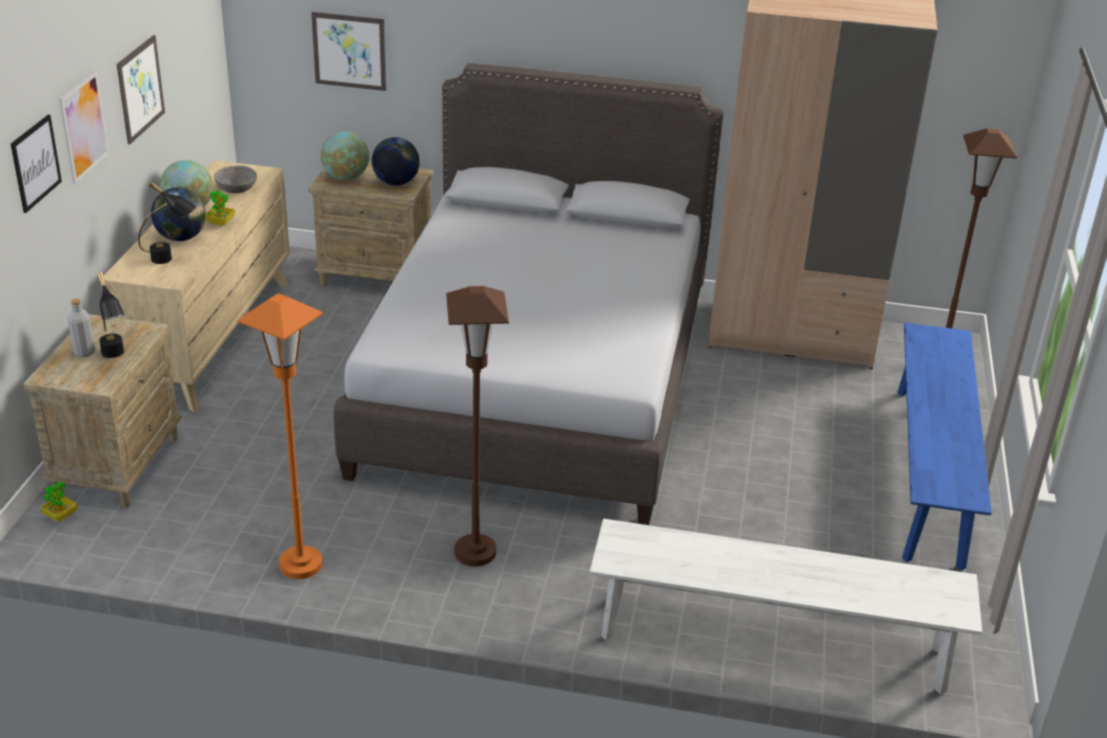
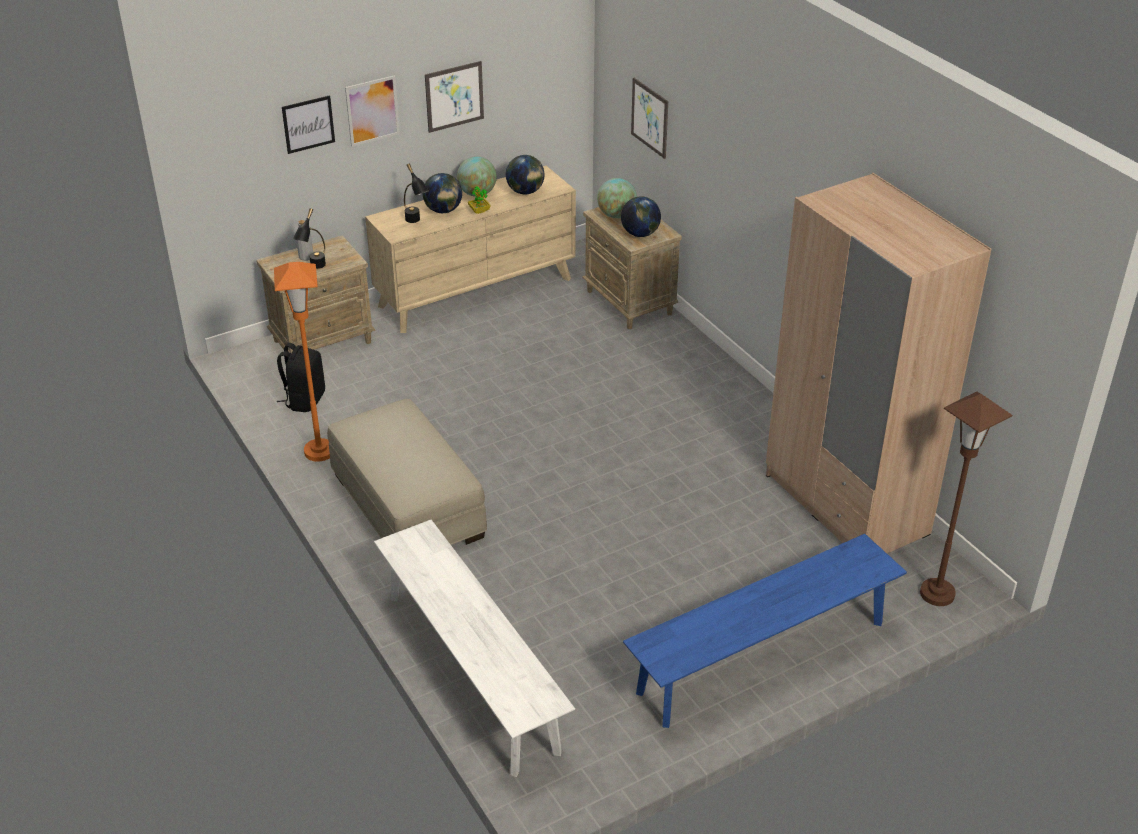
camera: 50 degrees right, 5 degrees up
(60, 516) = (261, 353): potted plant -> none
(197, 529) = (304, 400): none -> black backpack
(237, 189) = (525, 192): grey bowl -> globe
(475, 552) = (408, 505): brown floor lamp -> beige ottoman
(536, 381) = (611, 428): grey bed -> none

